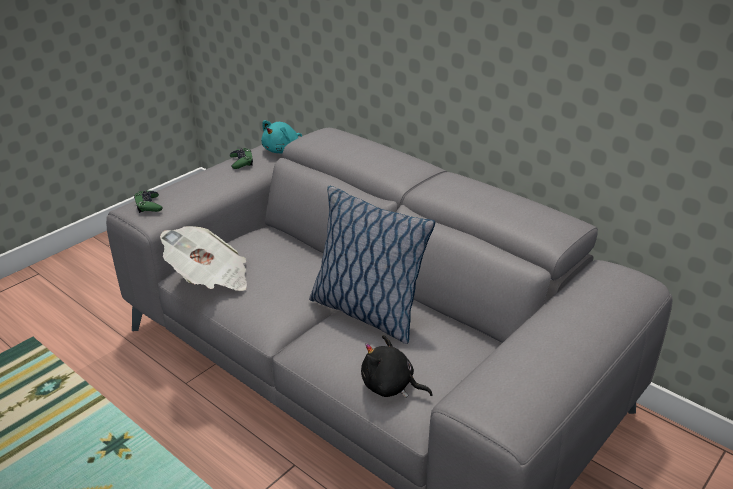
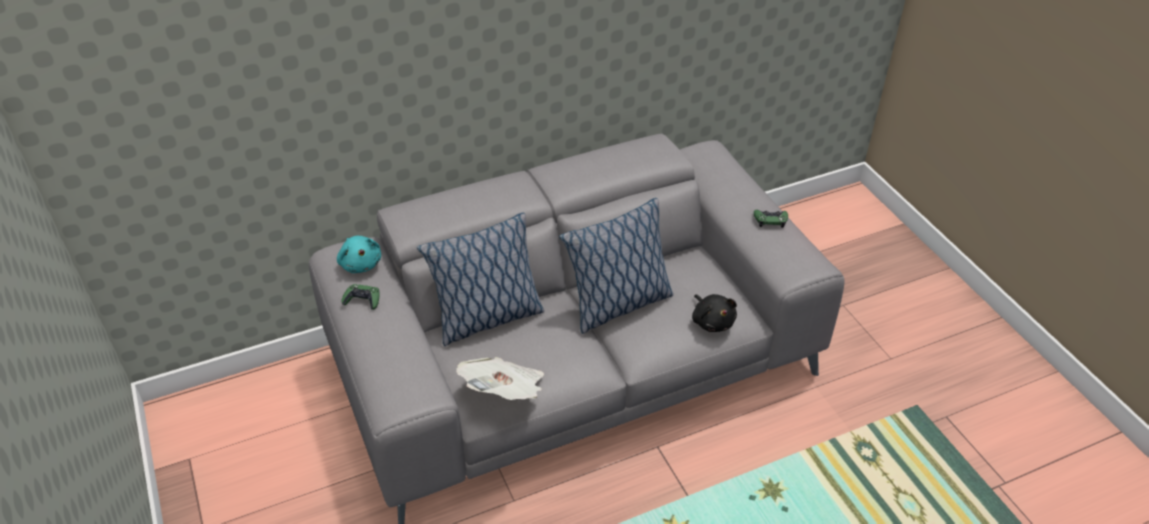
camera: 65 degrees left, 10 degrees up
(148, 205) = (402, 391): green game controller -> green game controller (770, 220)
(296, 245) = (487, 319): none -> pillow
(390, 386) = (712, 321): black plush toy -> black plush toy turned 75 degrees counterclockwise

